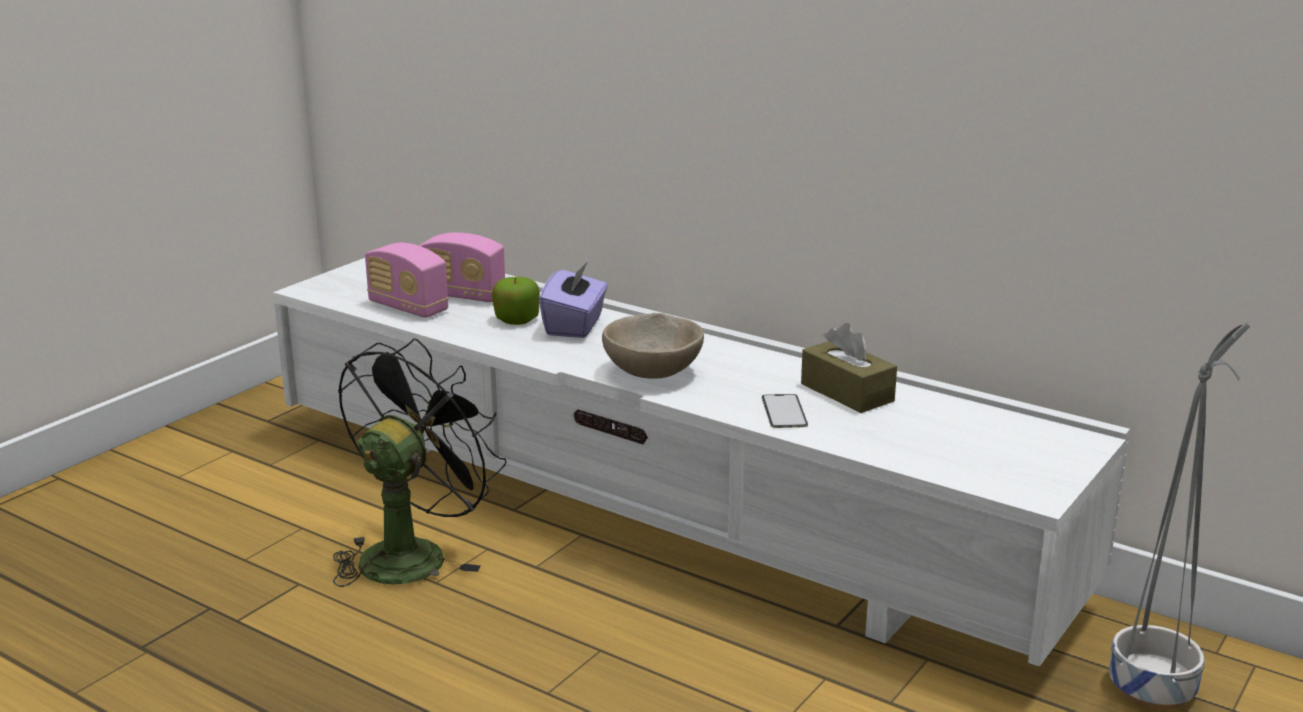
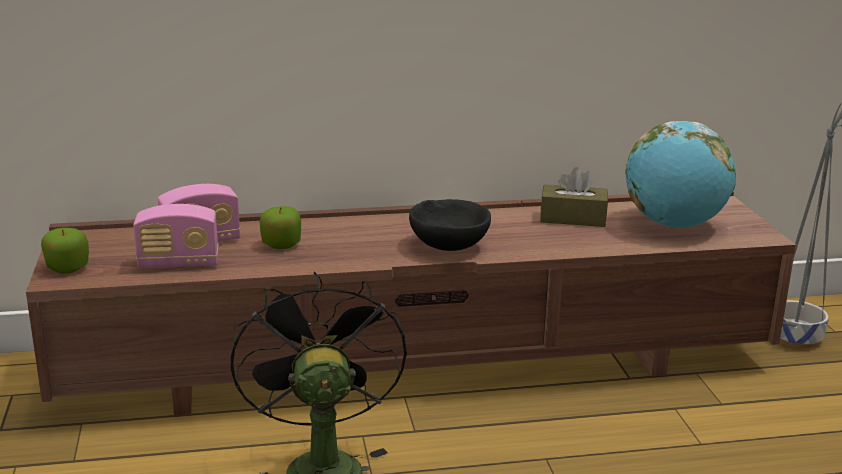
camera: 45 degrees left, 0 degrees up
(332, 283) = (67, 268): none -> apple
(575, 325) = (331, 234): purple tissue box -> none
(653, 373) = (449, 246): beige bowl -> black bowl
(653, 510) = (418, 361): white tv stand -> brown tv stand
(784, 412) = (568, 241): phone -> none
(950, 441) = (674, 225): none -> globe

